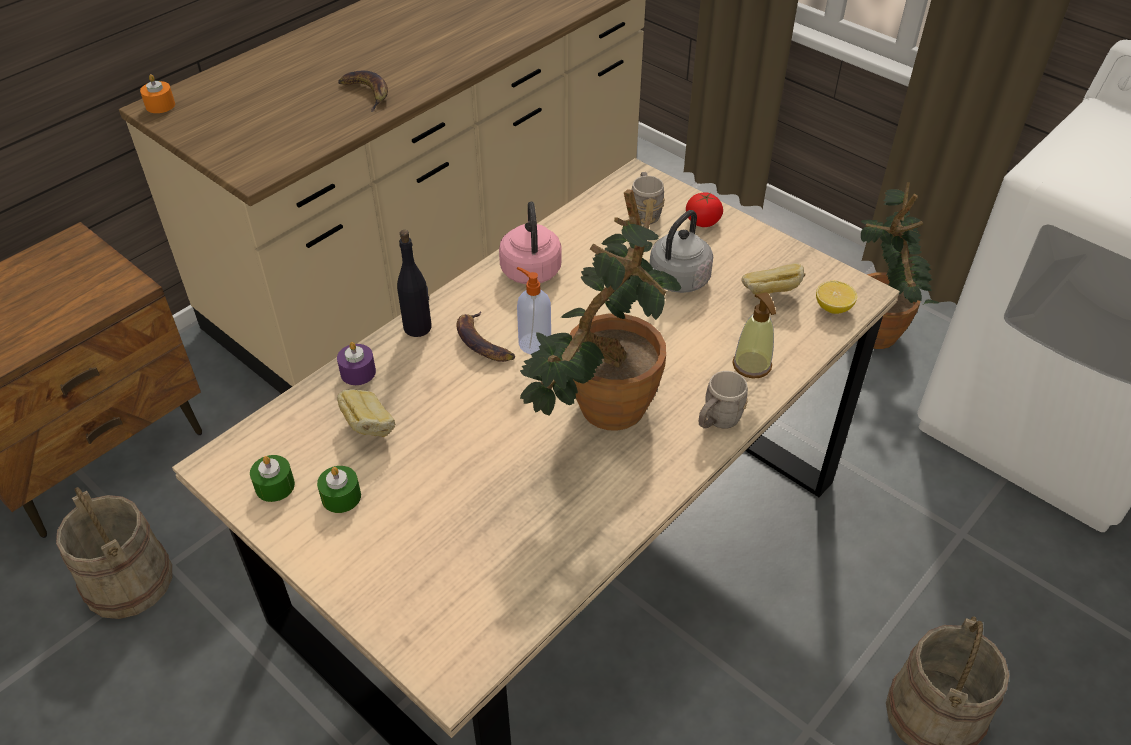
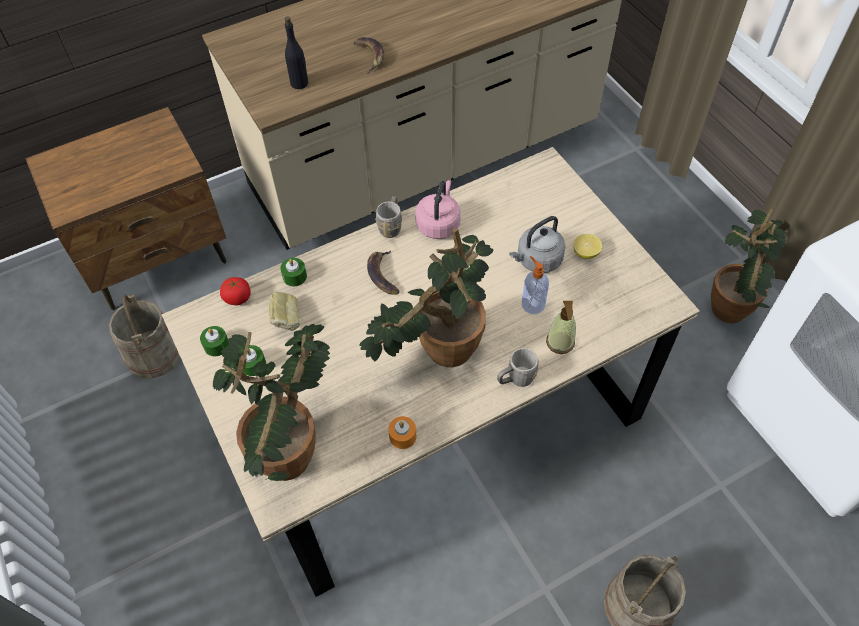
camera: 20 degrees right, 10 degrees up
(160, 105) = (229, 37): orange candle -> orange candle (402, 436)
(358, 372) = (295, 276): purple candle -> green candle
(418, 327) = (345, 252): black bottle -> black bottle (299, 83)
(449, 588) = (294, 447): none -> potted plant
(533, 343) = (417, 284): soap dispenser -> soap dispenser (532, 304)
(645, 212) = (539, 196): grey mug -> grey mug (391, 226)
(702, 222) = (578, 215): tomato -> tomato (237, 298)
(770, 295) = (600, 289): bread -> none
(833, 308) = (641, 312): lemon -> lemon (585, 253)

